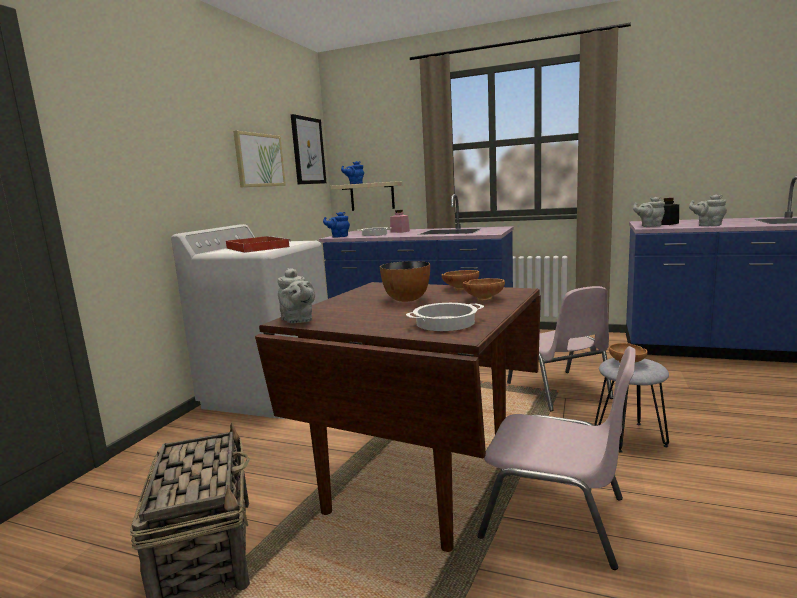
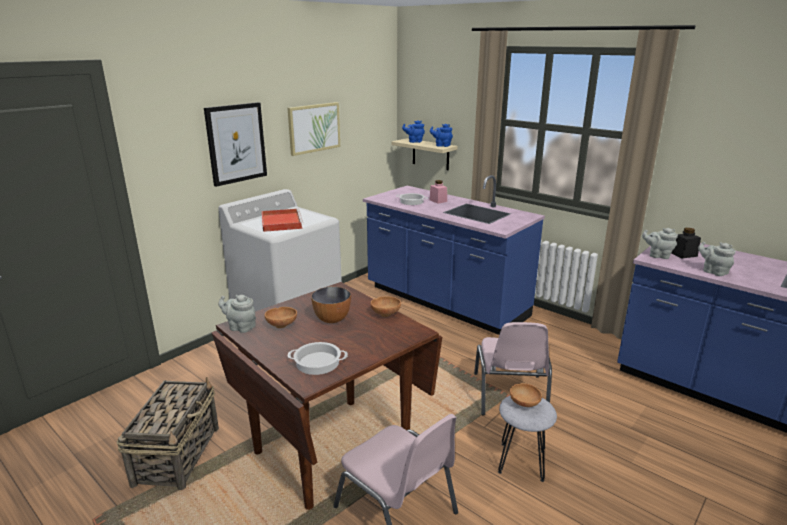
camera: 20 degrees right, 10 degrees up
(298, 320) = (240, 327): grey teapot -> grey teapot turned 120 degrees clockwise
(308, 151) = (372, 108): picture -> picture (236, 143)
(338, 236) = (381, 198): blue teapot -> blue teapot (441, 145)
(483, 298) = (381, 335): brown bowl -> brown bowl (282, 325)

